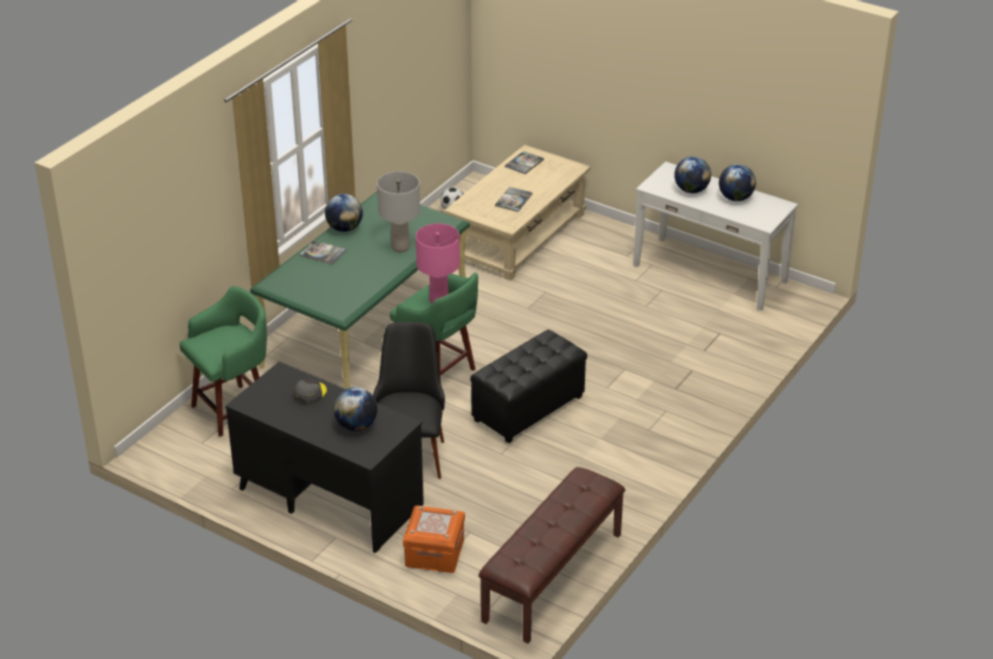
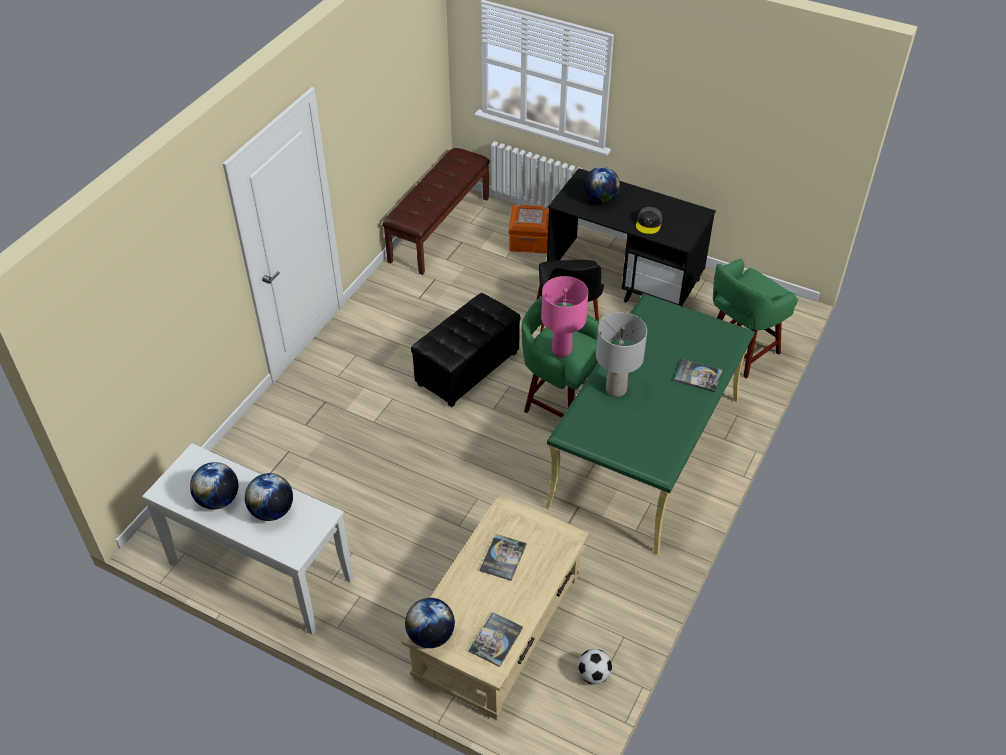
camera: 175 degrees right, 10 degrees up
(344, 228) = (687, 414): globe -> globe (431, 635)

